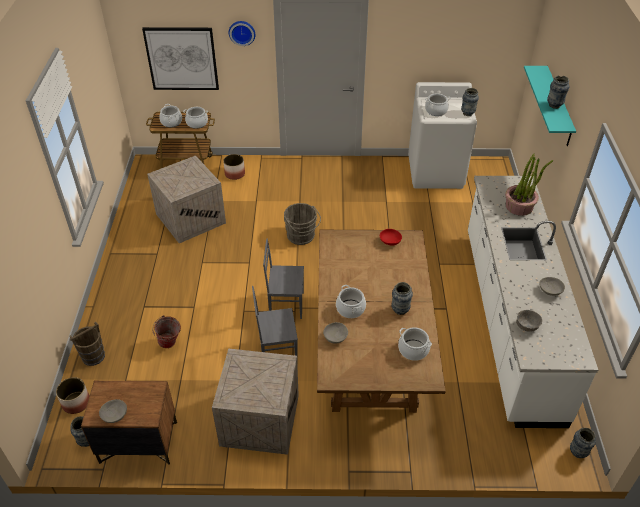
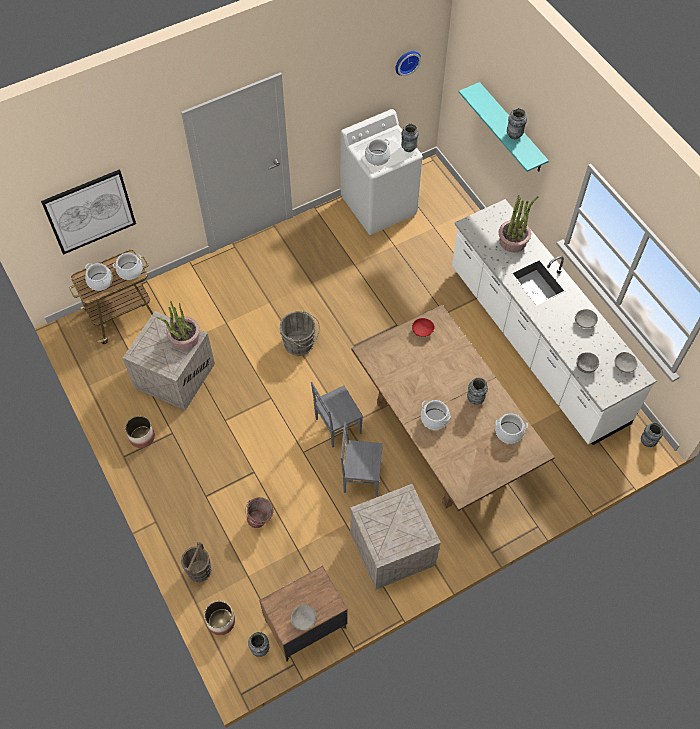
camera: 30 degrees left, 15 degrees up
(201, 179) = (184, 338): none -> potted plant
(234, 174) = (179, 299): planter -> planter (142, 437)
(242, 32) = (153, 160): wall clock -> wall clock (406, 61)
(277, 350) = (361, 476): grey chair -> grey chair turned 45 degrees clockwise
(335, 337) = (440, 453): grey bowl -> grey bowl (623, 366)

